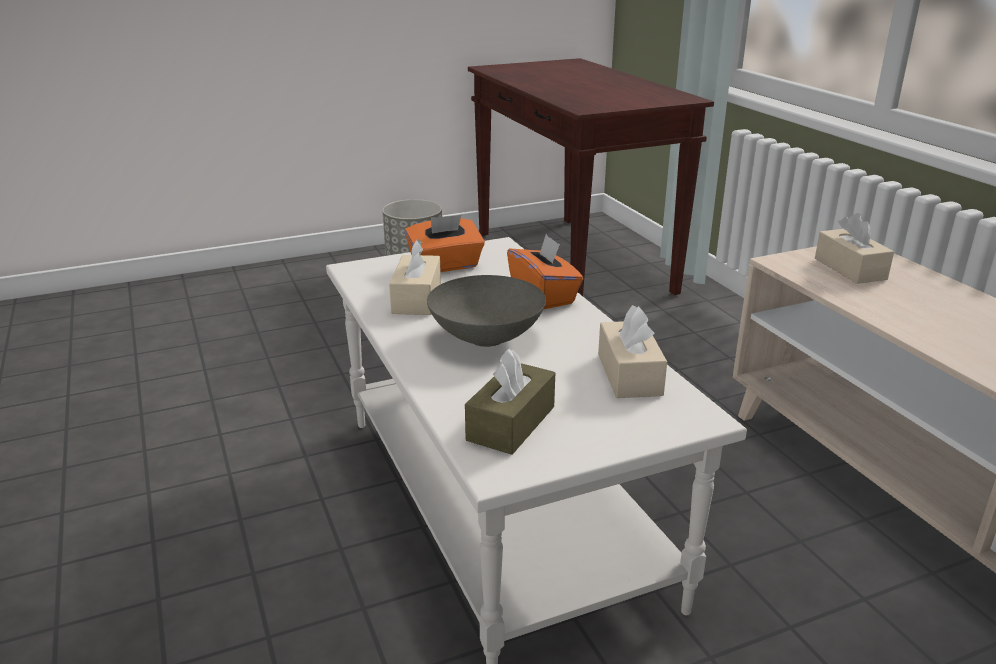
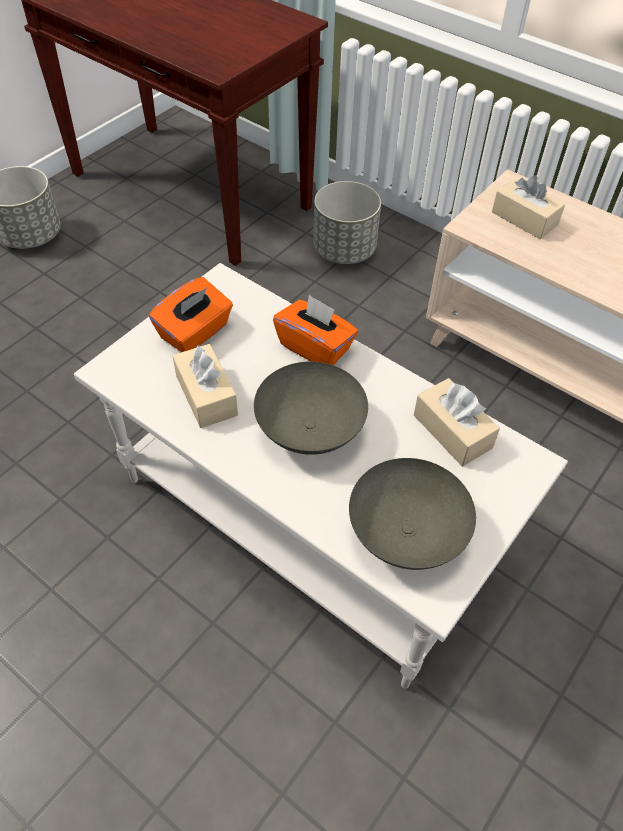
camera: 30 degrees left, 25 degrees up
(511, 423) = (407, 535): brown tissue box -> grey bowl
(693, 329) = (344, 250): none -> grey planter

